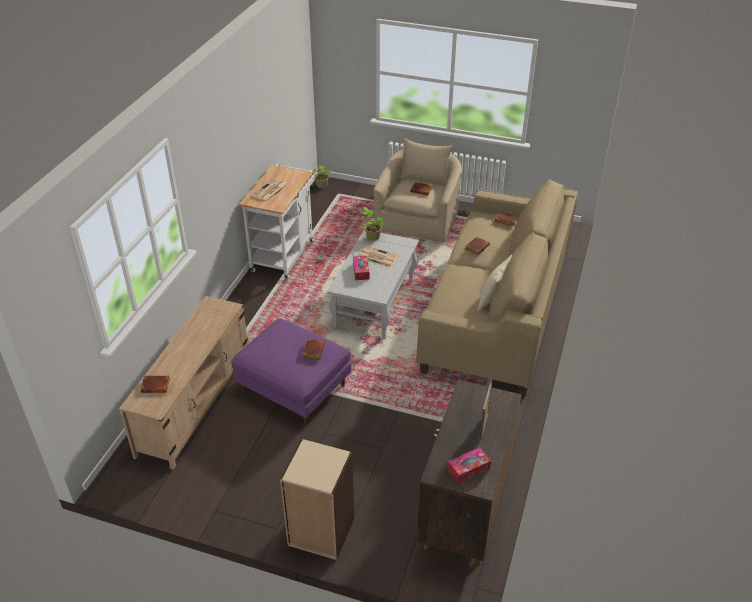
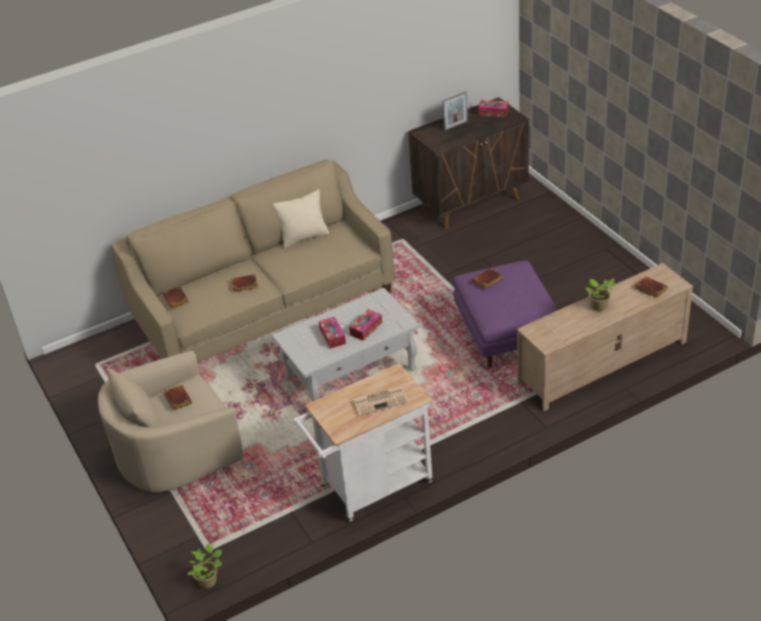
camera: 135 degrees left, 0 degrees up
(320, 532) = (577, 233): beige bookcase -> none
(372, 237) = (308, 361): potted plant -> potted plant (599, 307)
(377, 256) = (332, 336): newspaper -> tissue box

